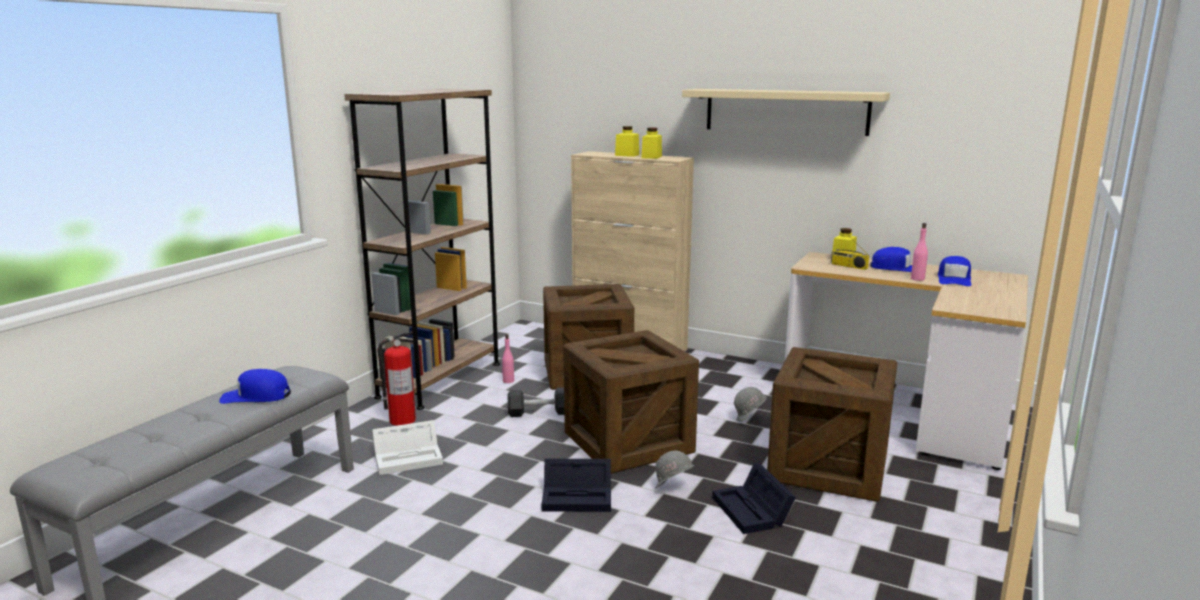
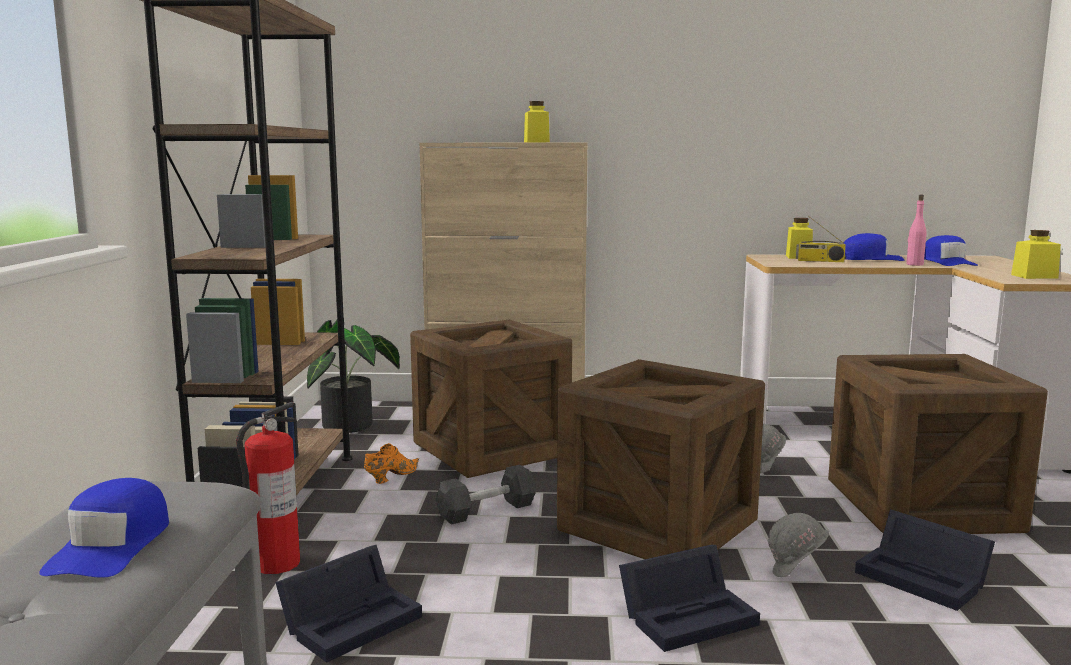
camera: 25 degrees left, 5 degrees down
(256, 396) = (112, 545): blue cap -> blue cap turned 60 degrees counterclockwise
(410, 458) = (353, 620): white storage box -> black storage box
(508, 381) = (390, 477): pink bottle -> orange shoe
(523, 341) = (354, 425): none -> potted plant
(627, 155) = (497, 142): yellow jar -> yellow jar (1034, 276)
(785, 111) = (707, 77): beige shelf -> none

